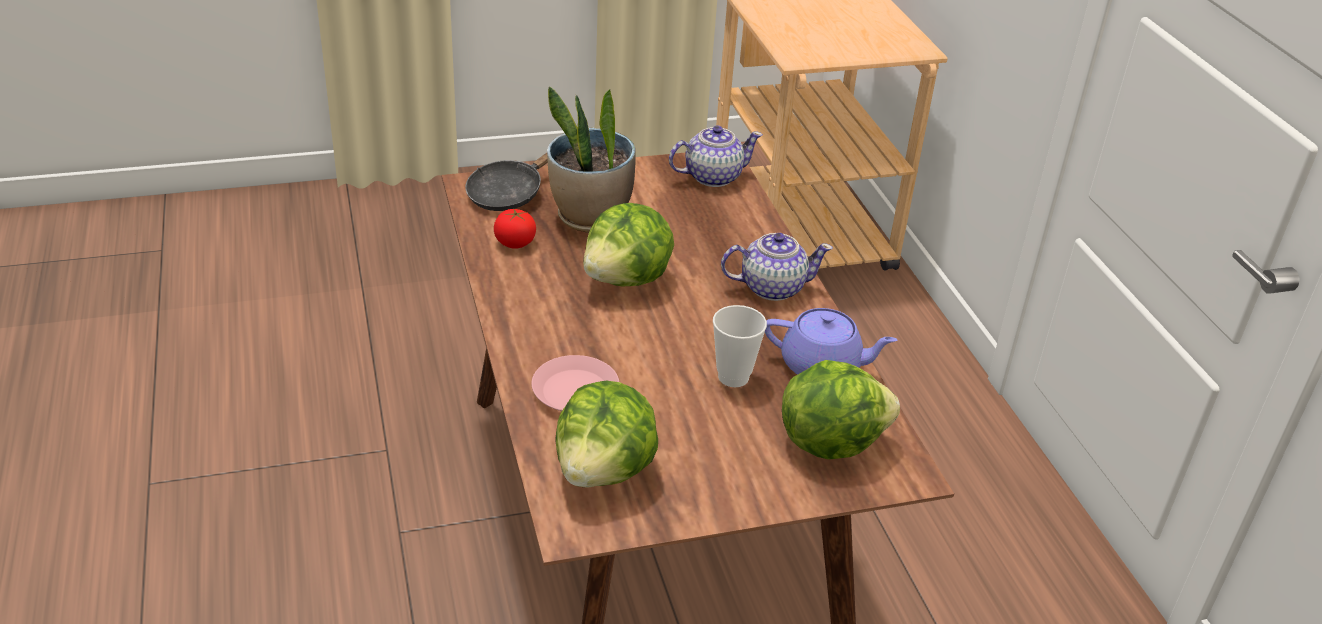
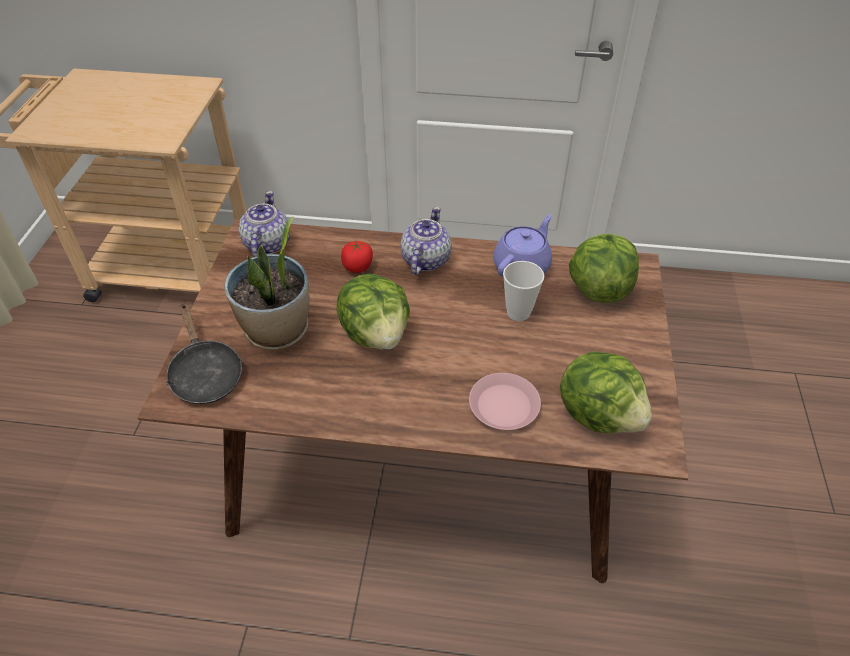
camera: 65 degrees left, 10 degrees up
(515, 243) = (285, 391): tomato -> tomato (357, 267)

